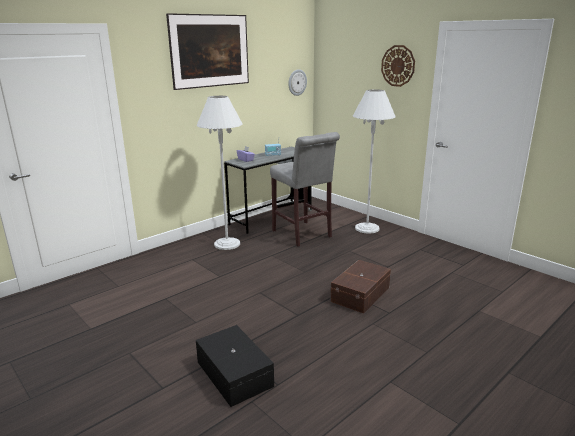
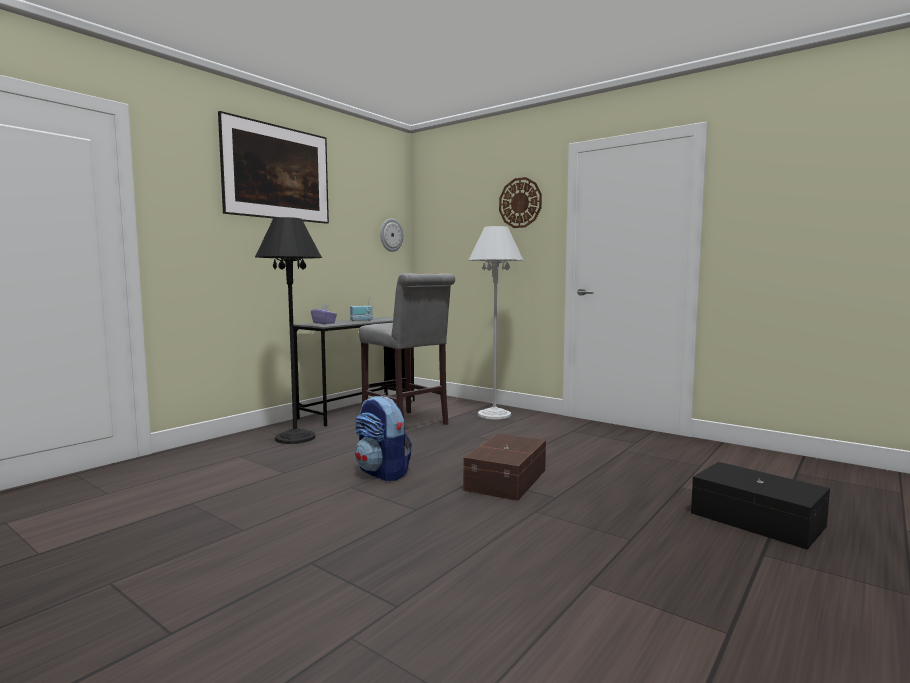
camera: 10 degrees left, 15 degrees down
(227, 244) = (295, 438): white floor lamp -> black floor lamp
(235, 373) = (316, 596): black storage box -> black storage box (756, 519)
(281, 281) = (383, 473): none -> backpack

